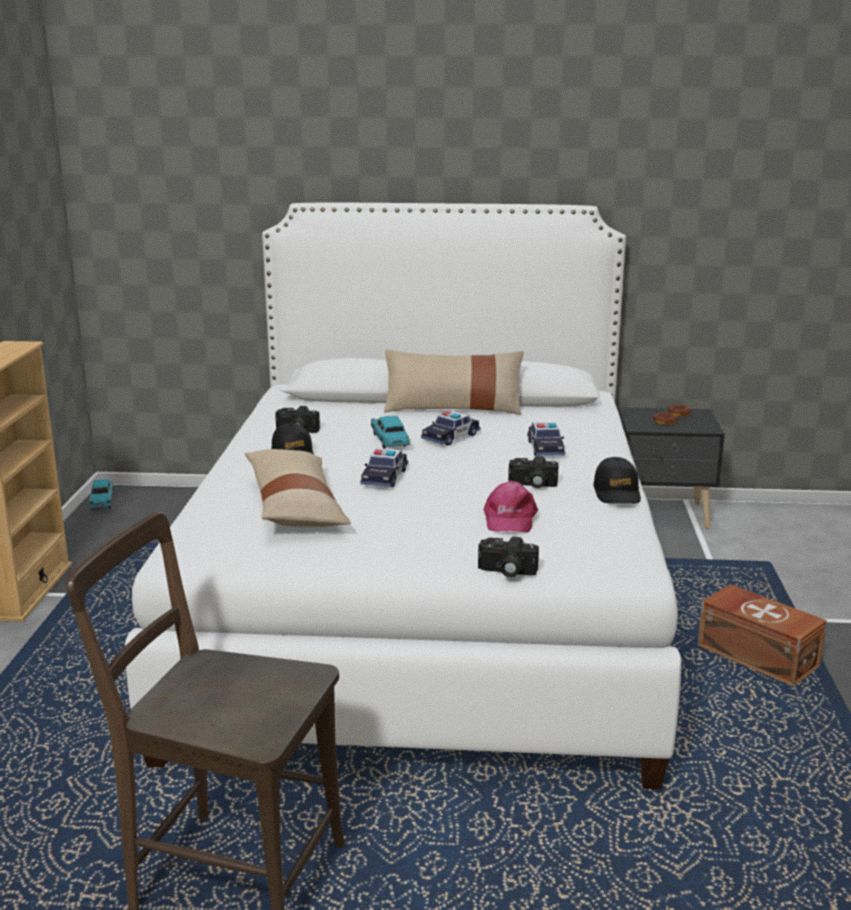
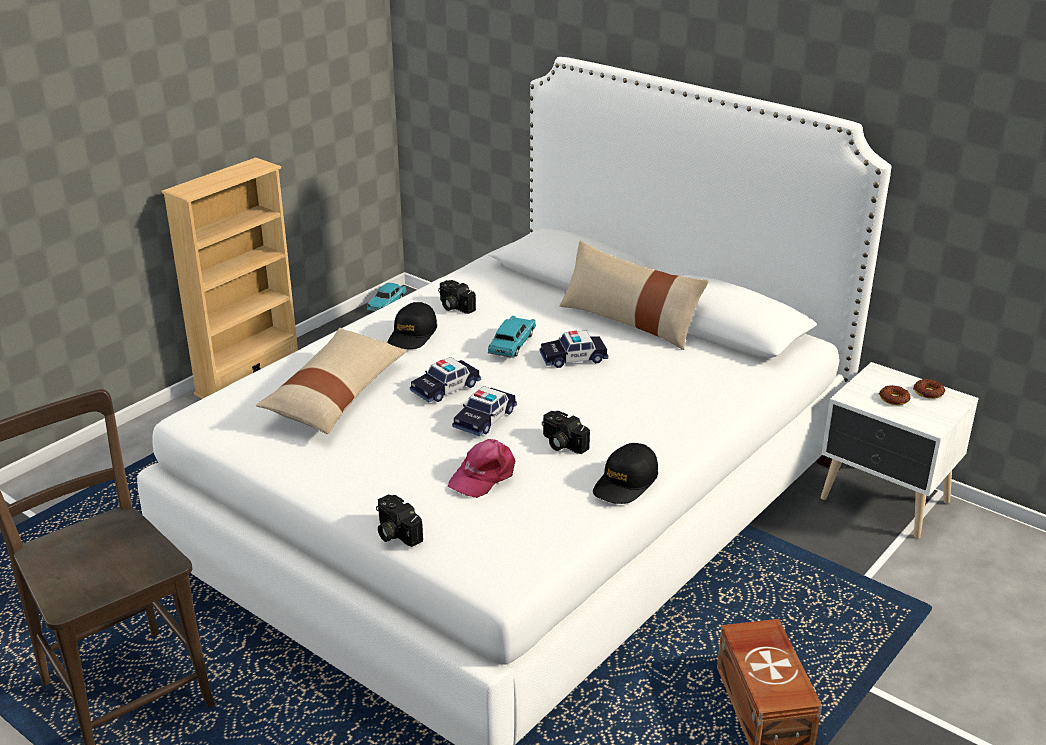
camera: 35 degrees right, 10 degrees up
(545, 448) = (641, 402): toy car -> toy car (485, 419)
(662, 516) = (885, 502): black nightstand -> white nightstand

